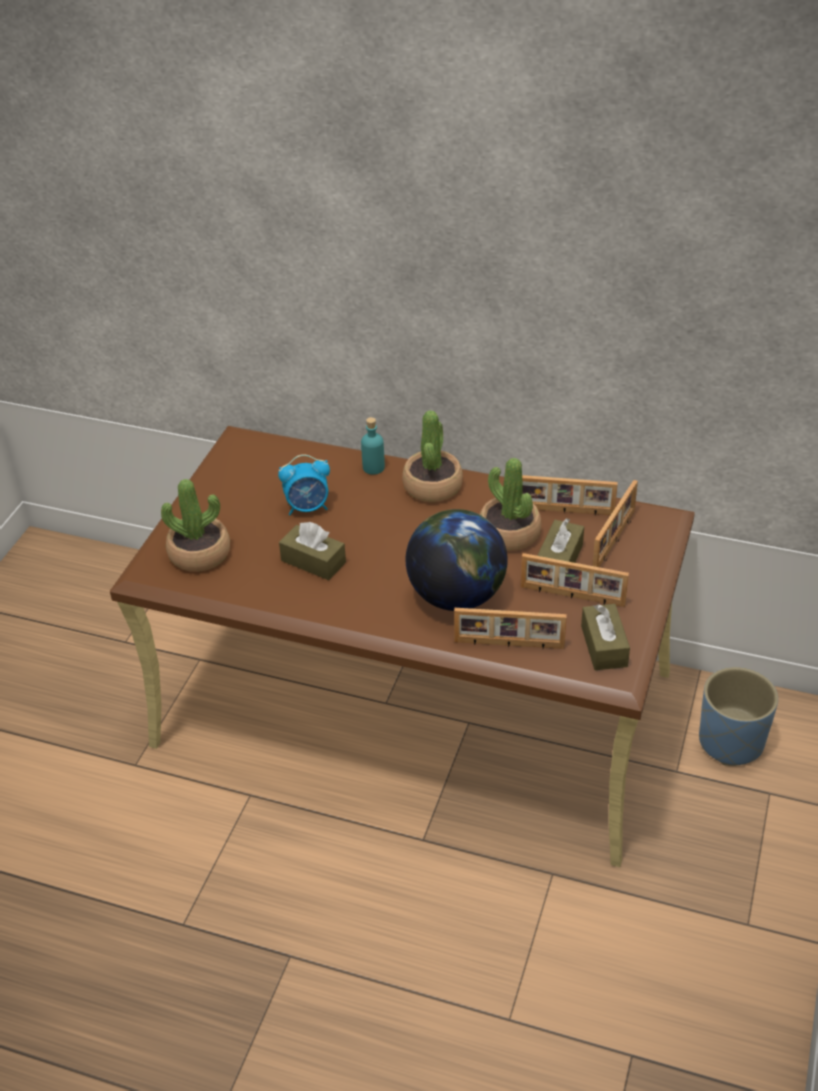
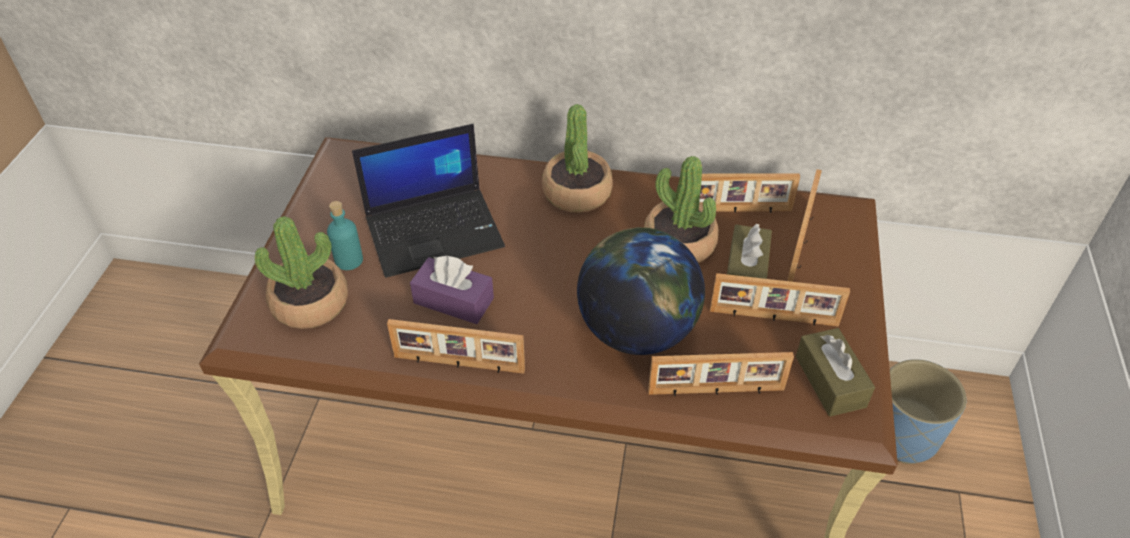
camera: 10 degrees left, 5 degrees up
(308, 507) = (435, 231): alarm clock -> laptop
(309, 608) = (458, 365): none -> picture frame
(313, 561) = (453, 300): brown tissue box -> purple tissue box
(373, 467) = (504, 175): turquoise bottle -> turquoise bottle (349, 260)

